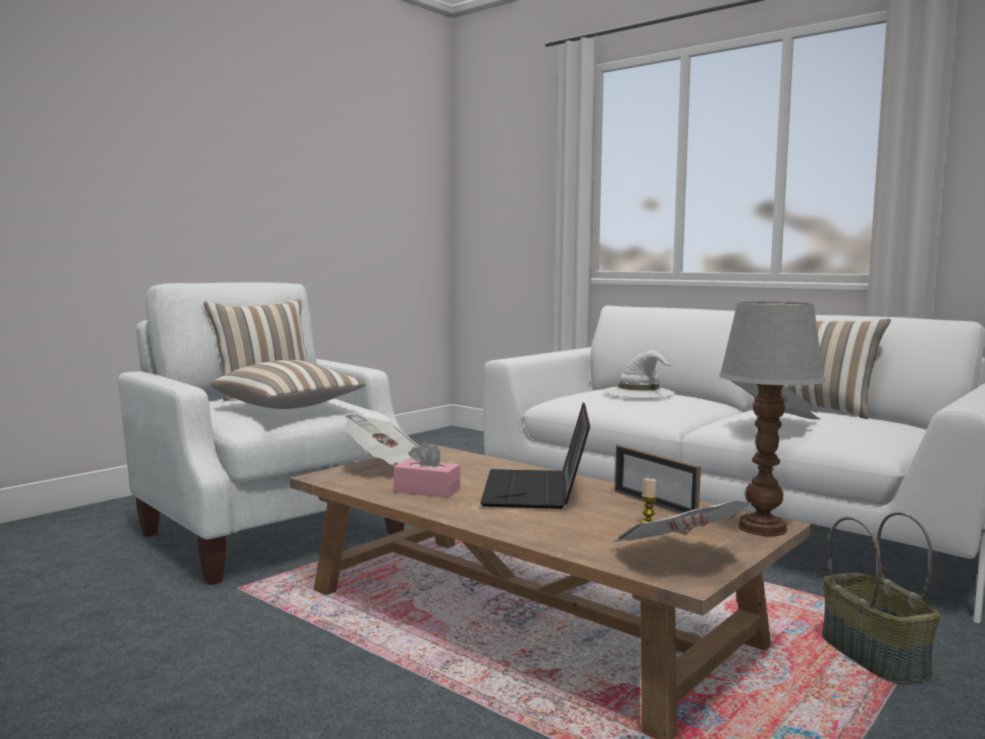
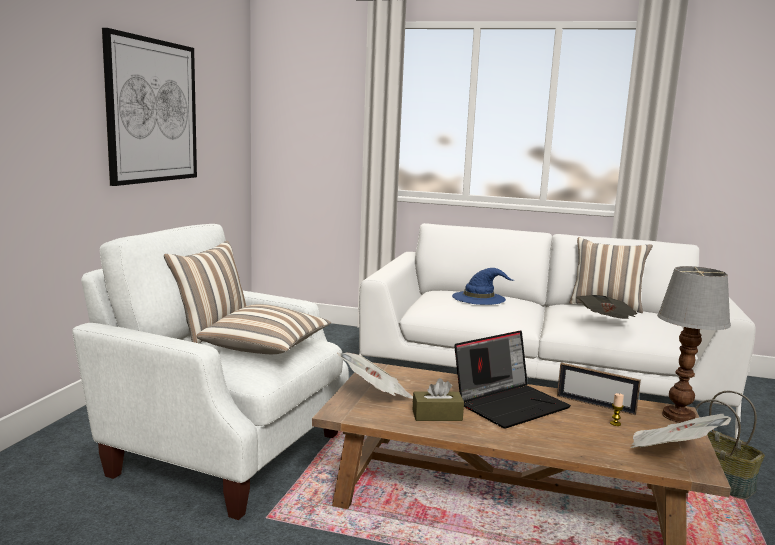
camera: 25 degrees left, 5 degrees up
(299, 182) = (152, 111): none -> picture
(427, 490) = (437, 415): pink tissue box -> brown tissue box
(537, 491) = (510, 404): laptop -> laptop turned 105 degrees counterclockwise
(639, 392) = (479, 298): white hat -> blue hat

